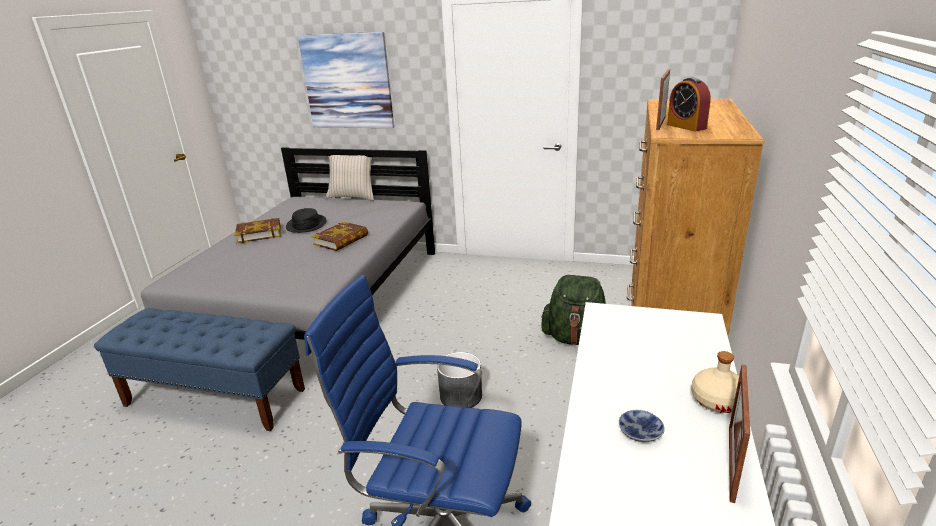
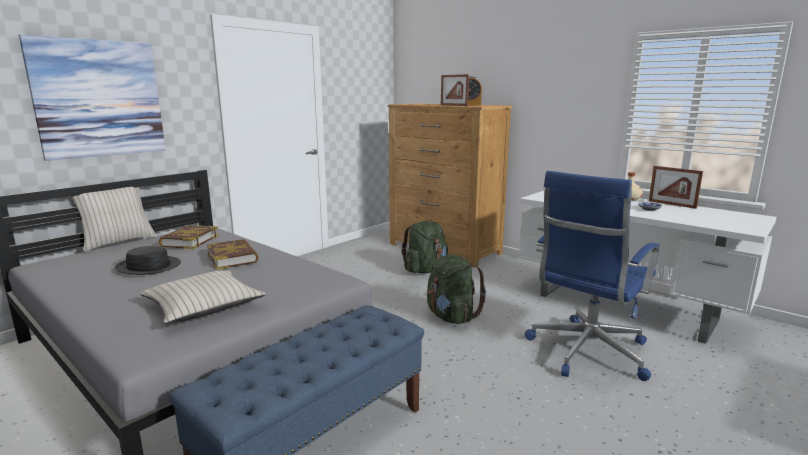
camera: 65 degrees left, 10 degrees down
(244, 268) = (203, 306): none -> beige pillow
(259, 234) = (109, 291): book -> book (190, 241)
(461, 396) = (451, 317): grey planter -> green backpack

